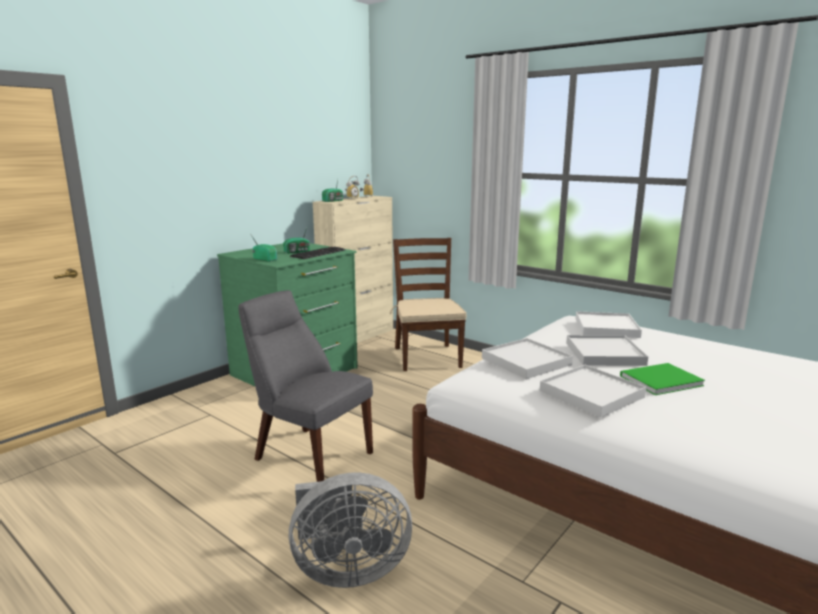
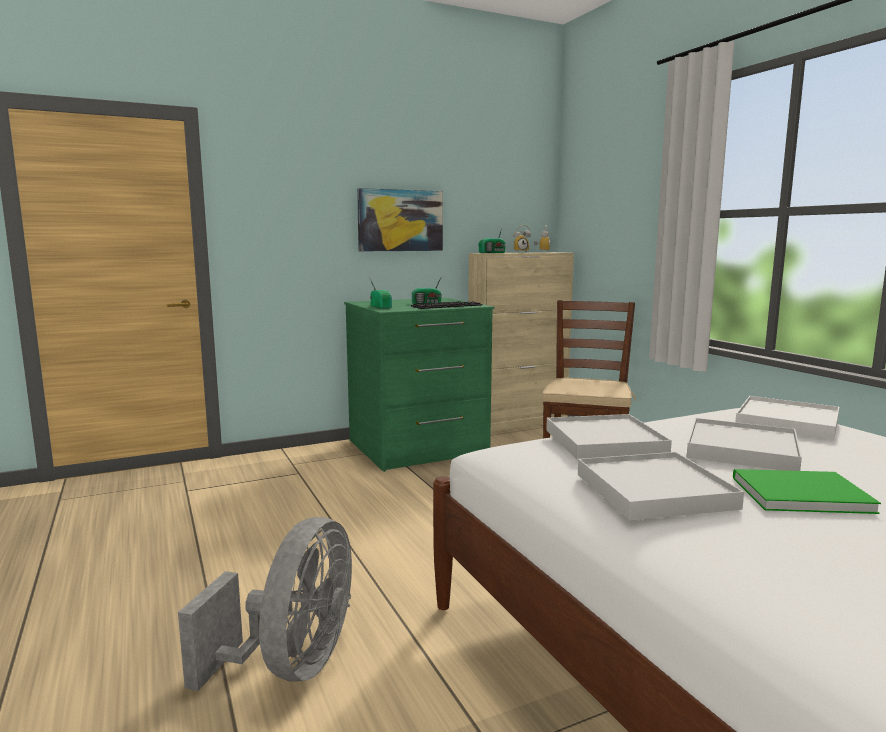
camera: 25 degrees right, 5 degrees down
(257, 177) = (400, 220): none -> picture
(309, 454) = (360, 531): grey chair -> none
(347, 570) = (292, 665): grey fan -> grey fan turned 90 degrees counterclockwise

